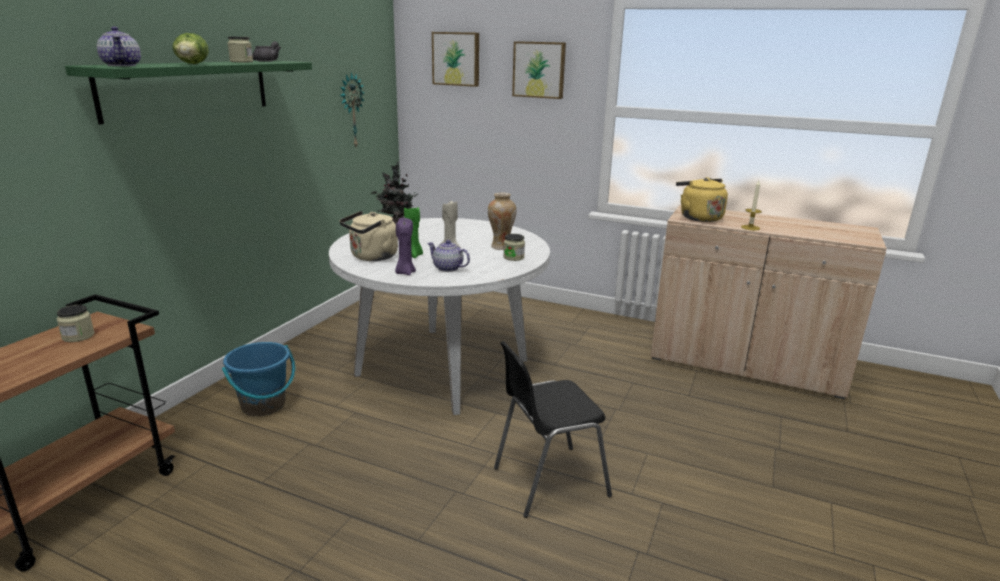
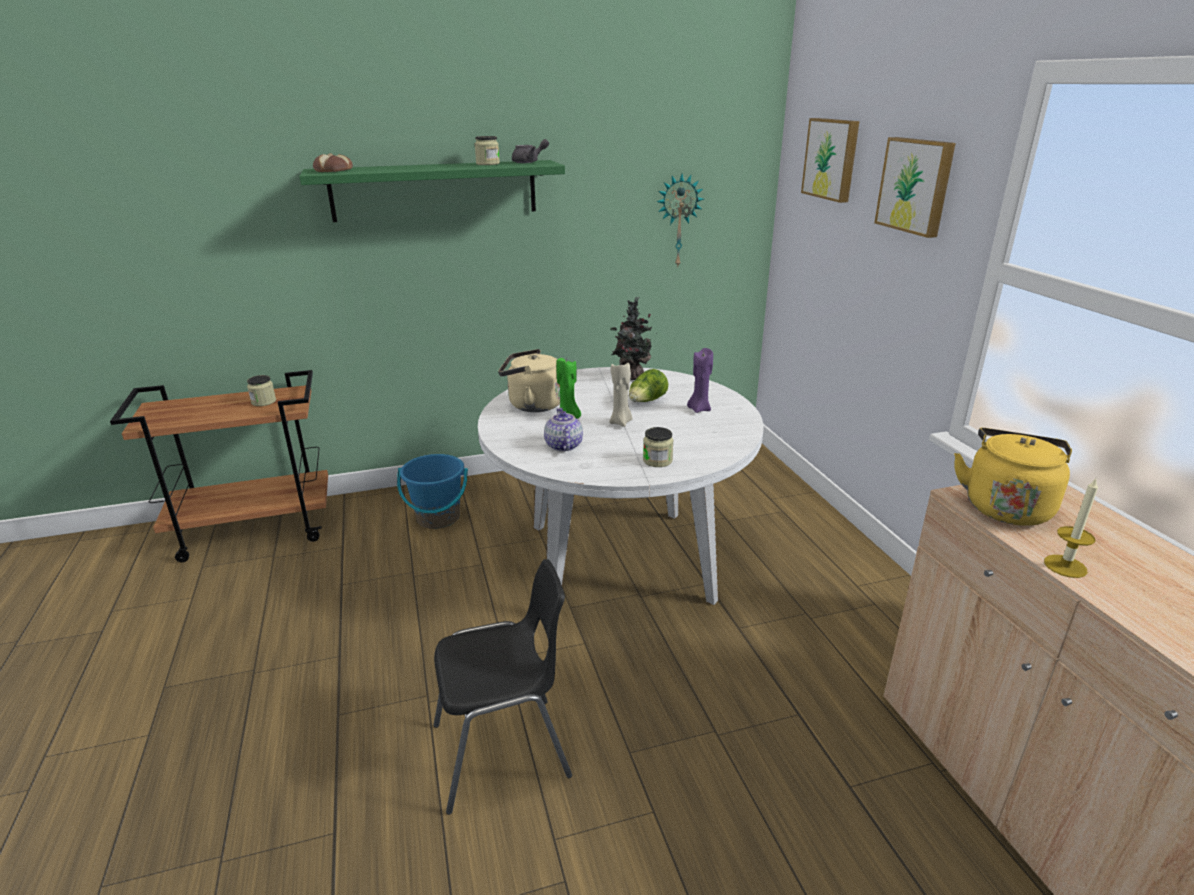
camera: 50 degrees right, 5 degrees up
(122, 65) = (334, 170): teapot -> bread
(192, 64) = (406, 169): lettuce -> lettuce (647, 401)
(405, 273) = (517, 434): purple candle -> purple candle (699, 409)
(501, 247) = (678, 441): vase -> none
(547, 481) = (505, 751): black chair -> black chair turned 135 degrees clockwise

